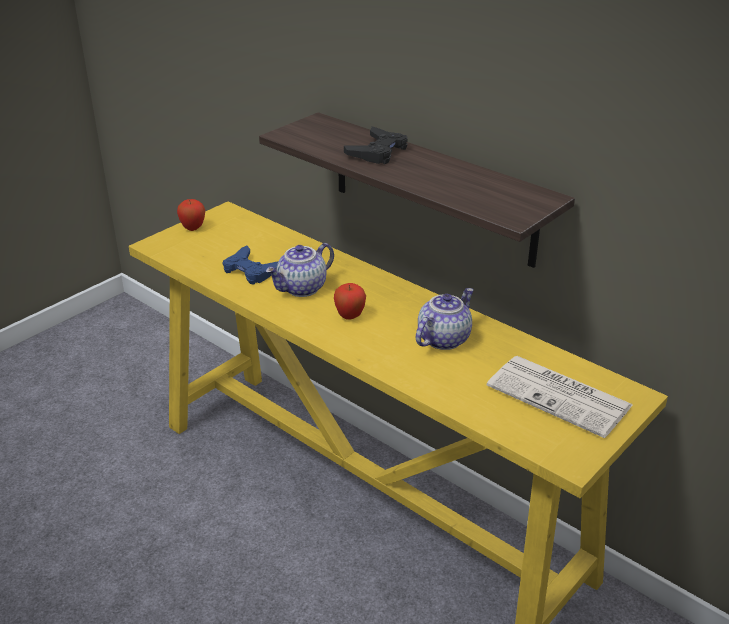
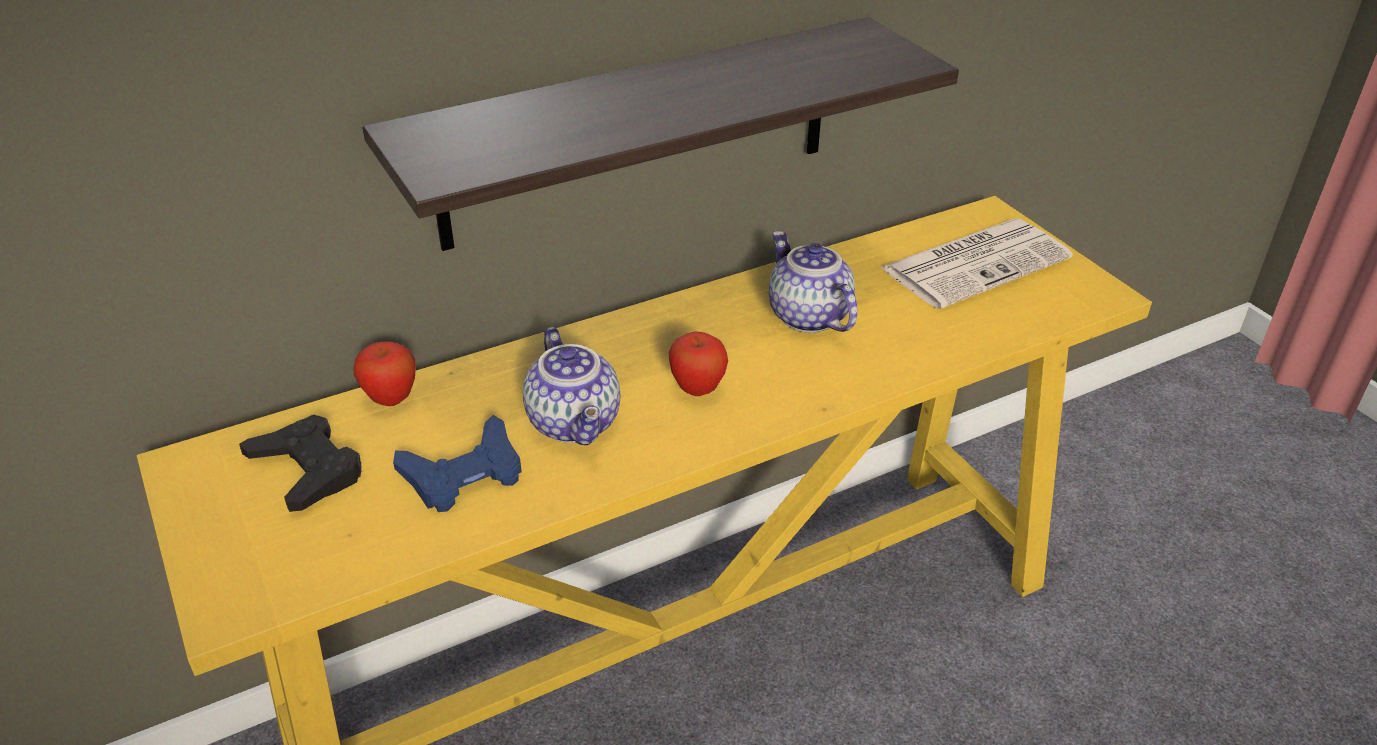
camera: 70 degrees left, 5 degrees up
(193, 228) = (212, 529): apple -> apple (391, 399)
(378, 152) = (608, 106): black game controller -> black game controller (307, 470)

